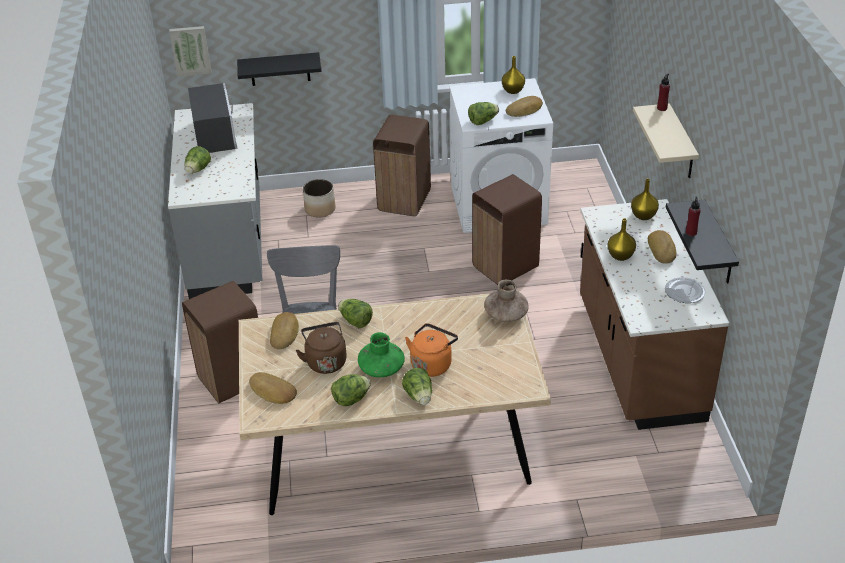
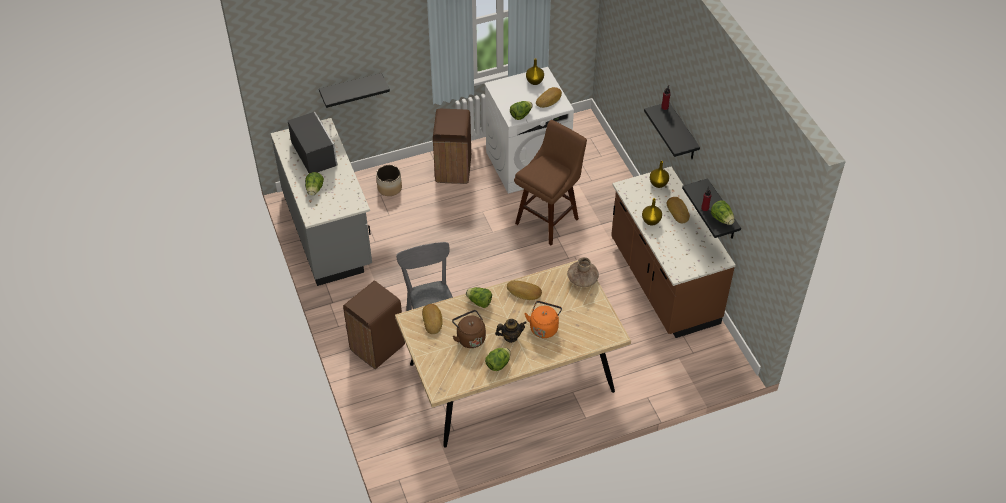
camera: 15 degrees left, 10 degrees up
(190, 50) = (282, 88): picture -> none
(272, 392) = (442, 368): bread -> bread (524, 292)
(381, 368) = (510, 337): green vase -> teapot
(419, 396) = (543, 354): lettuce -> lettuce (722, 219)
(506, 267) = (549, 219): brown trash can -> brown stool
(681, 143) = (682, 133): beige shelf -> black shelf
(684, 292) = (701, 244): plate -> none

